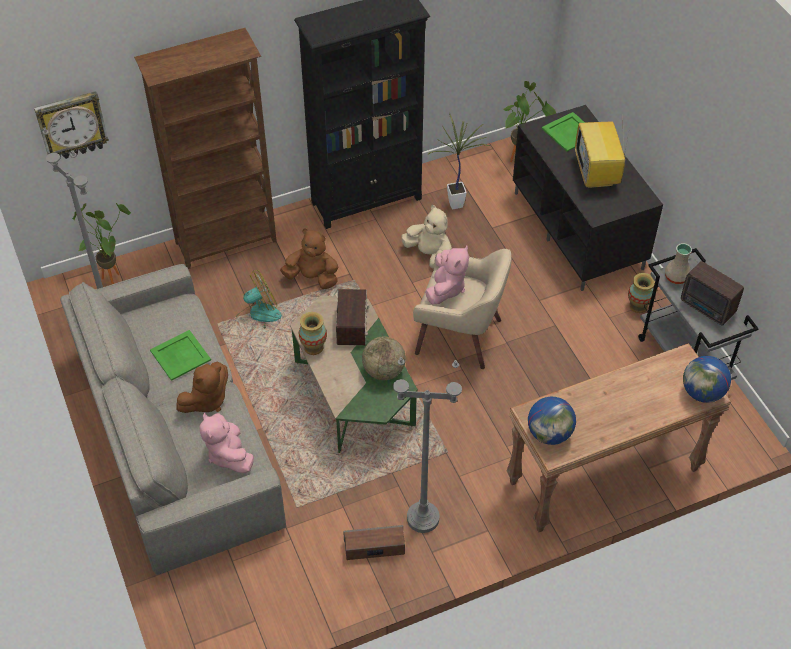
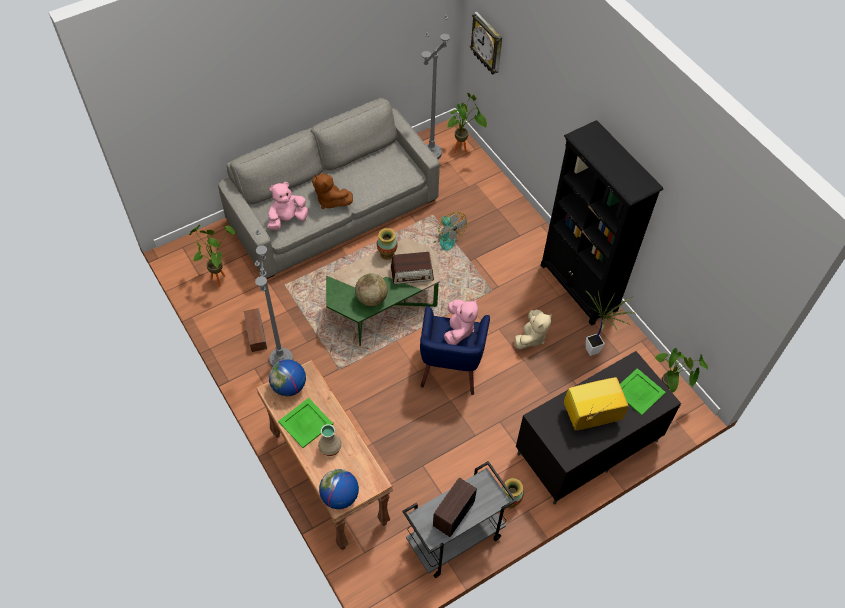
camera: 80 degrees right, 5 degrees up
(180, 355) = (365, 179): green tray -> green tray (305, 422)
(227, 242) = (510, 207): brown bookcase -> none
(264, 593) = (219, 277): none -> potted plant
(312, 277) = (488, 264): brown plush toy -> none
(446, 288) = (459, 330): pink plush toy -> pink plush toy turned 90 degrees counterclockwise
(460, 335) = (450, 367): beige armchair -> blue armchair
(677, 277) = (484, 489): beige vase -> beige vase (330, 447)

